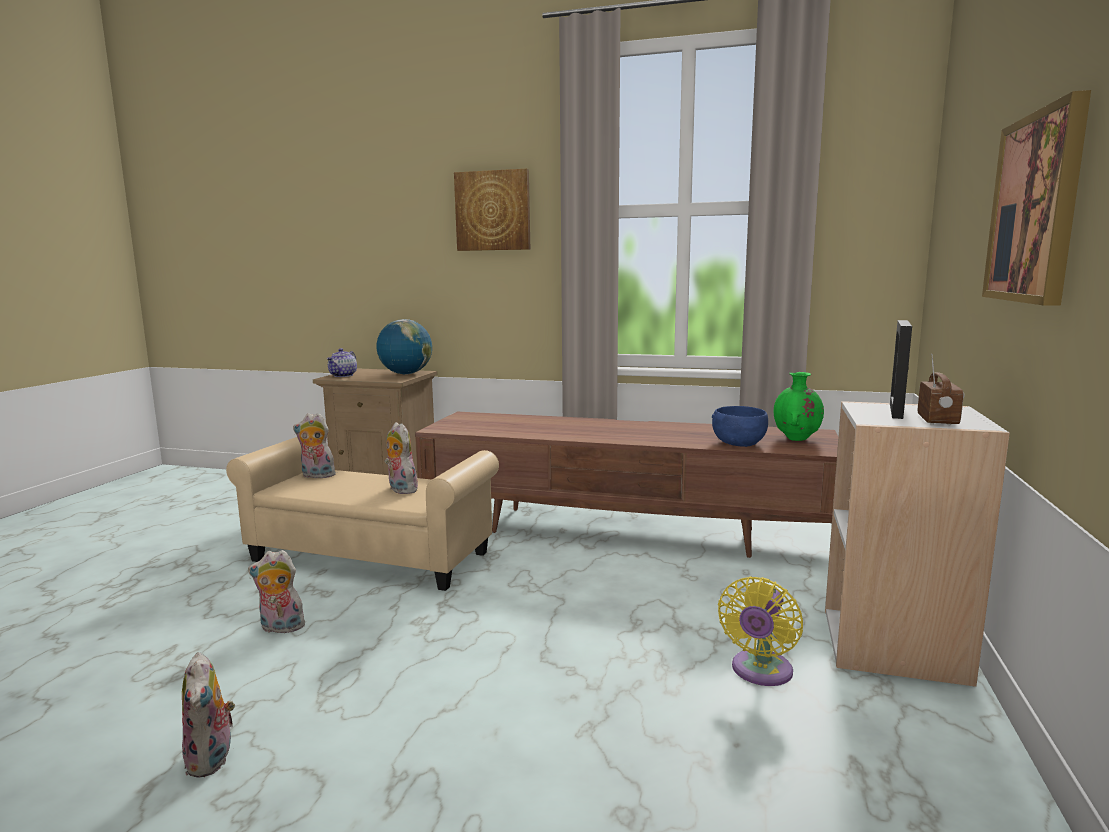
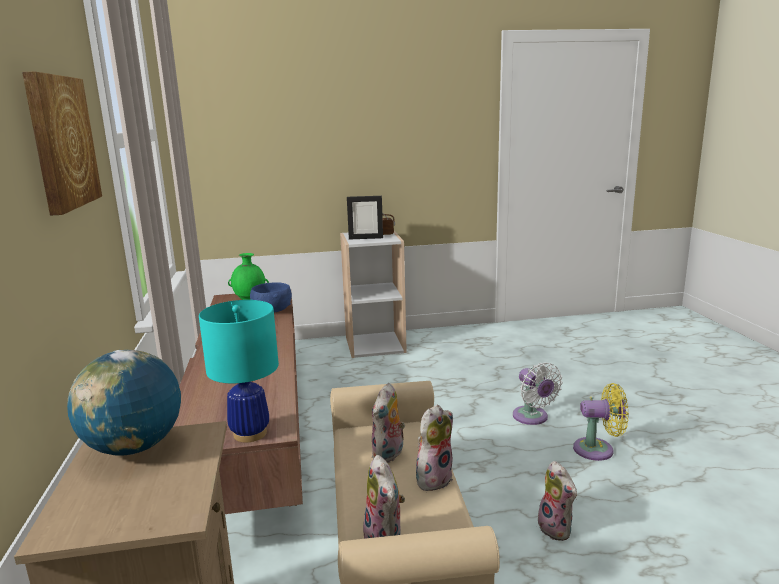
camera: 115 degrees left, 5 degrees up
(212, 759) = (661, 471): plush toy -> plush toy (433, 478)
(343, 375) = (154, 510): teapot -> none
(445, 425) = (250, 433): none -> turquoise table lamp
(474, 708) = (532, 418): none -> white fan
(760, 672) = (426, 365): yellow fan -> yellow fan (598, 449)
(1036, 208) = (370, 142): picture -> none

